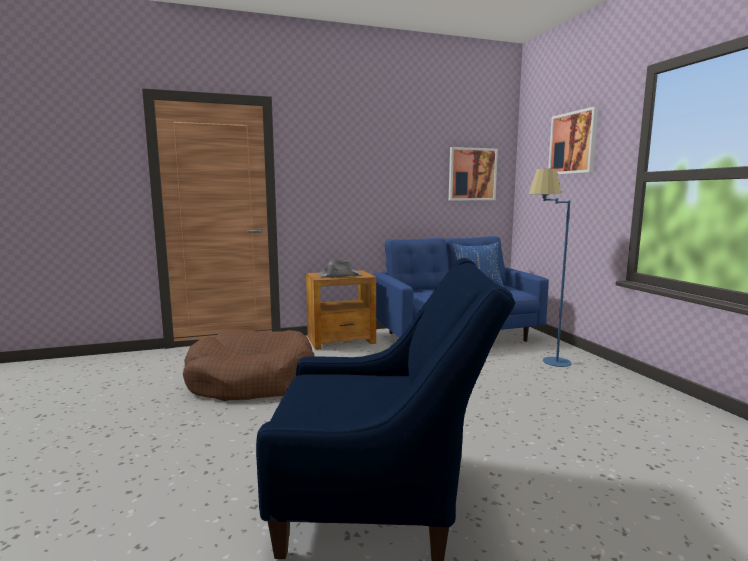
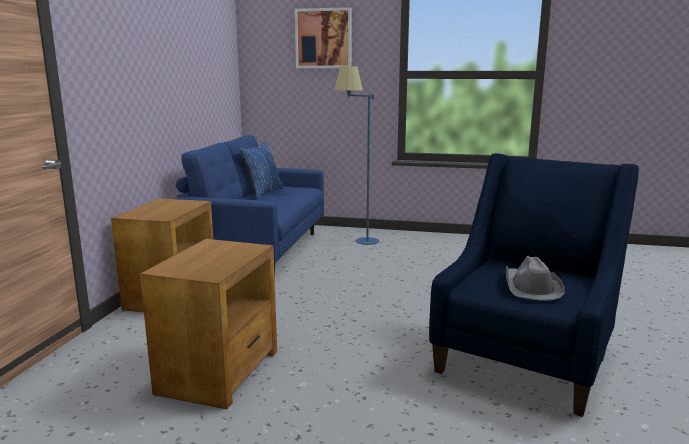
camera: 60 degrees left, 5 degrees up
(252, 381) = (220, 371): brown dog bed -> brown side table
(338, 275) = (167, 209): grey hat -> grey hat (531, 287)
(472, 174) = (216, 65): picture -> none

